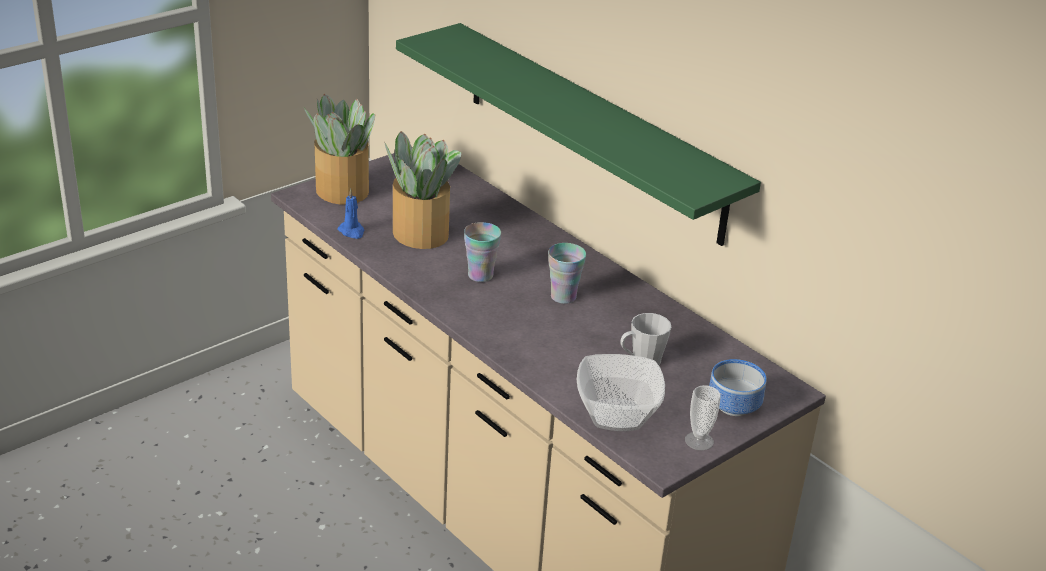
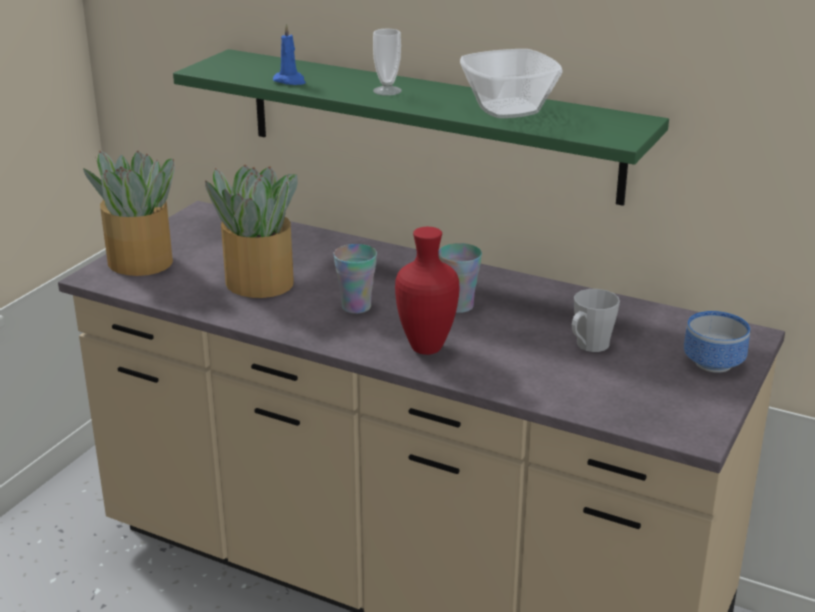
camera: 20 degrees left, 5 degrees down
(352, 231) = (181, 298): blue candle -> blue candle (290, 81)
(508, 326) = (425, 347): none -> red vase
(615, 415) = (609, 403): bowl -> bowl (507, 109)
(699, 441) = (712, 405): cup -> cup (387, 91)

